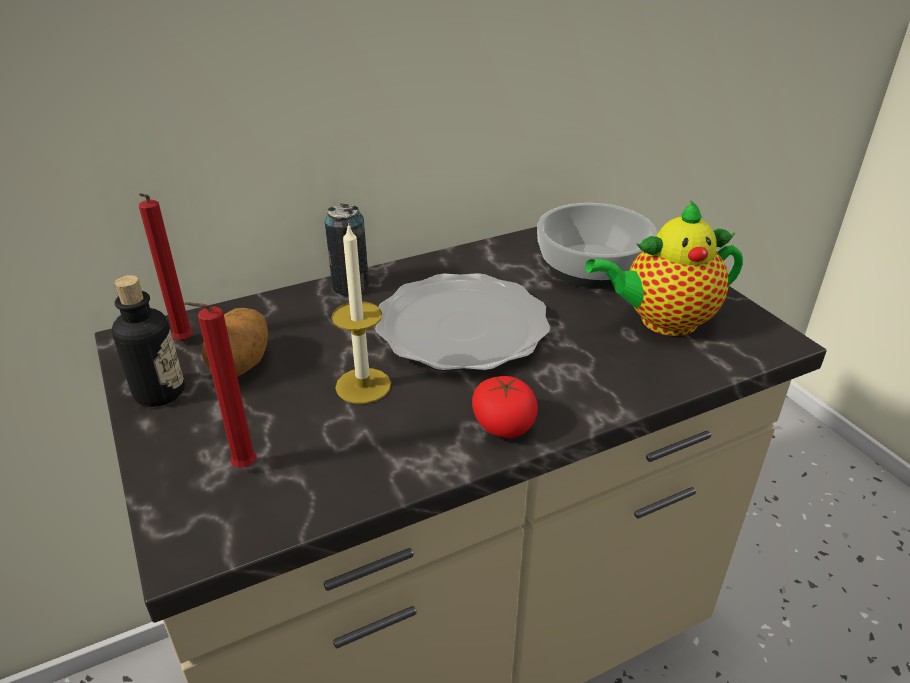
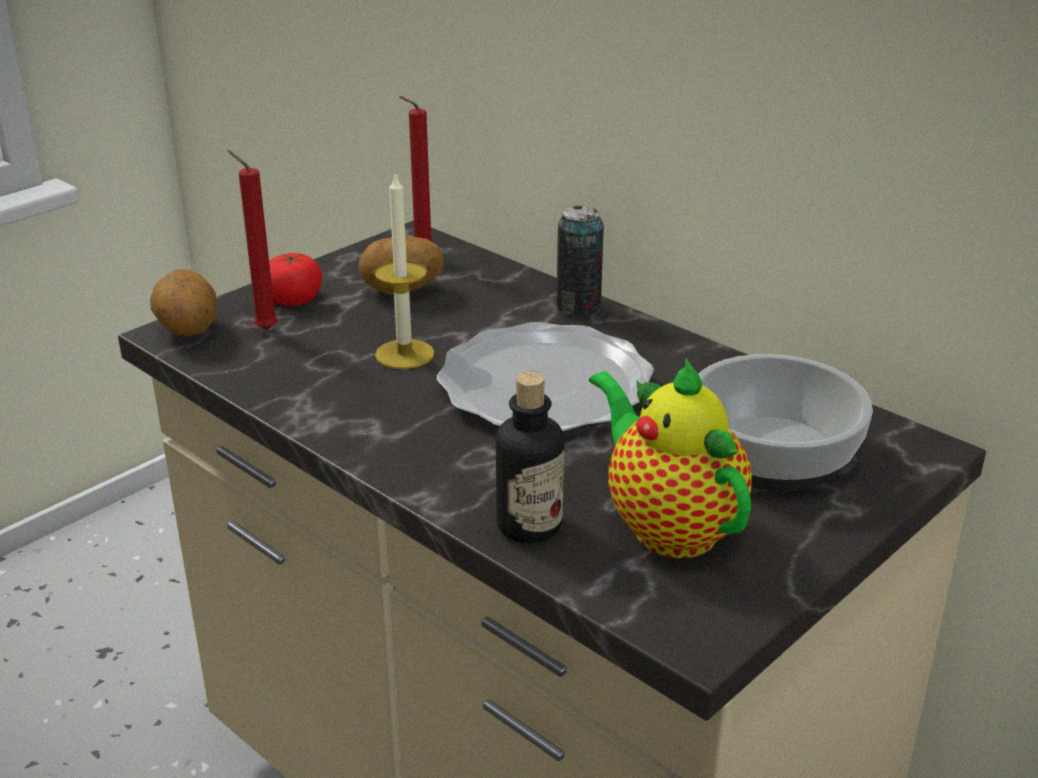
camera: 70 degrees right, 5 degrees down
(159, 392) = (344, 269): bottle -> bottle (529, 526)
(196, 531) = (187, 331): none -> potato
(503, 424) = (382, 441): tomato -> tomato (293, 299)

